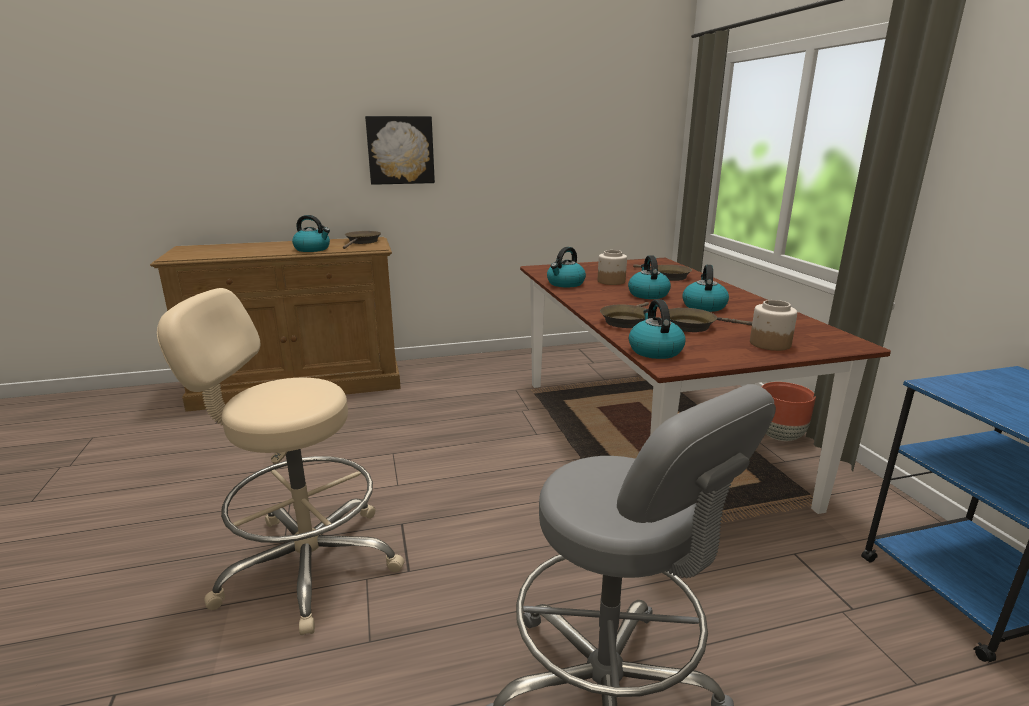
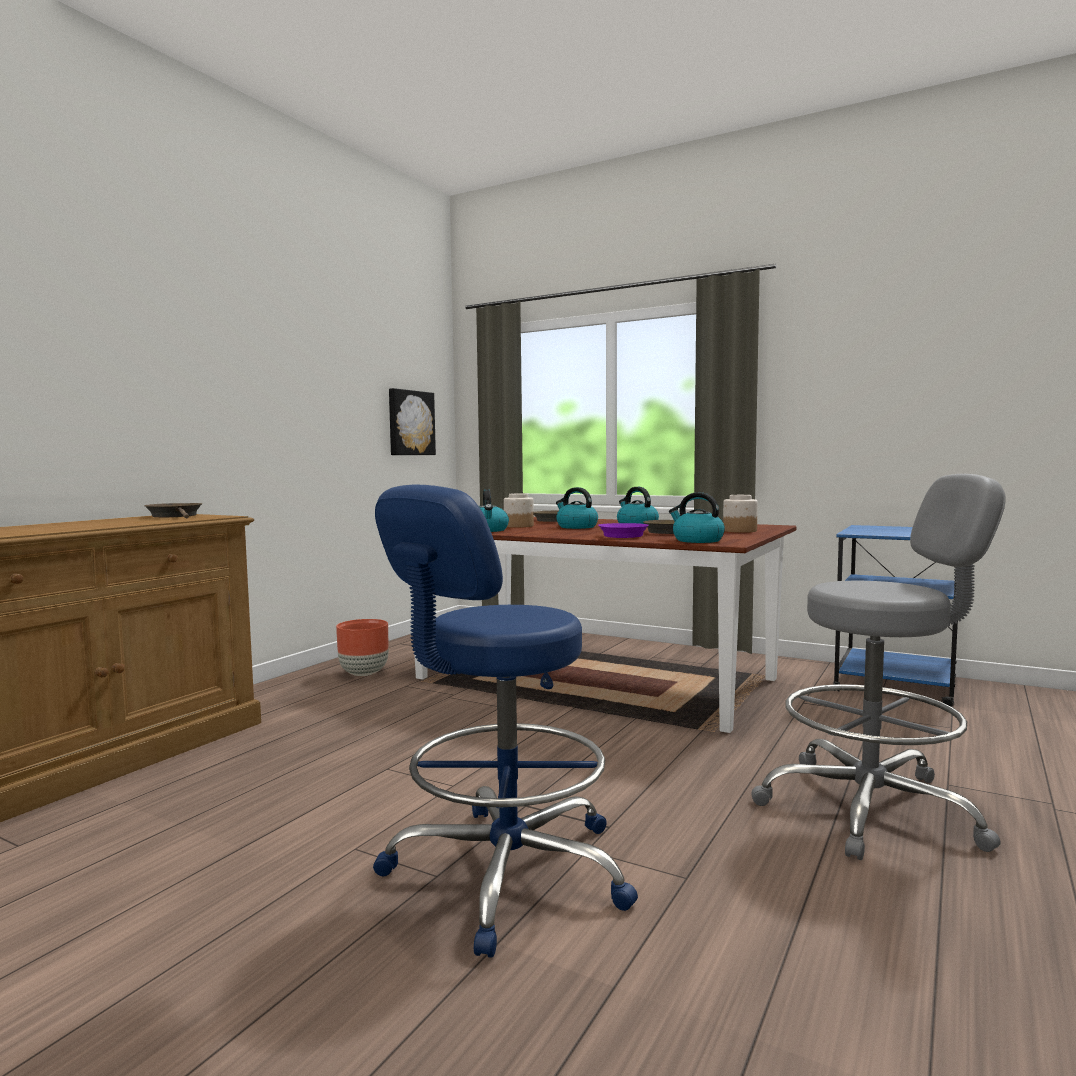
camera: 45 degrees left, 15 degrees down
(307, 564) = (505, 874): beige stool -> blue stool
(313, 249) = (132, 523): kettle -> none
(400, 150) = (197, 395): picture -> picture (410, 423)
(626, 320) = (620, 535): brown frying pan -> purple frying pan
(780, 436) = (674, 652): brown planter -> brown planter (364, 673)

